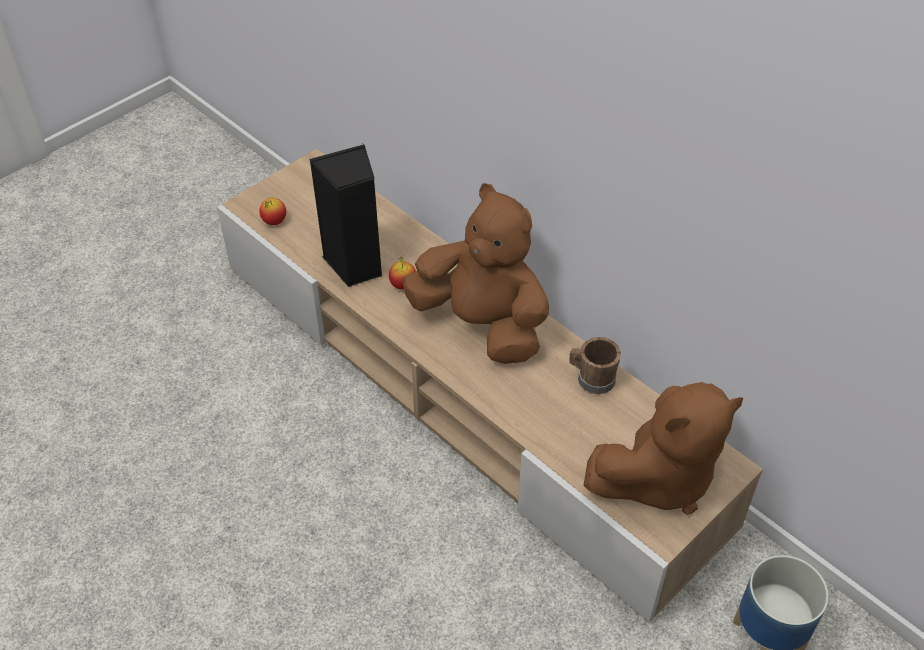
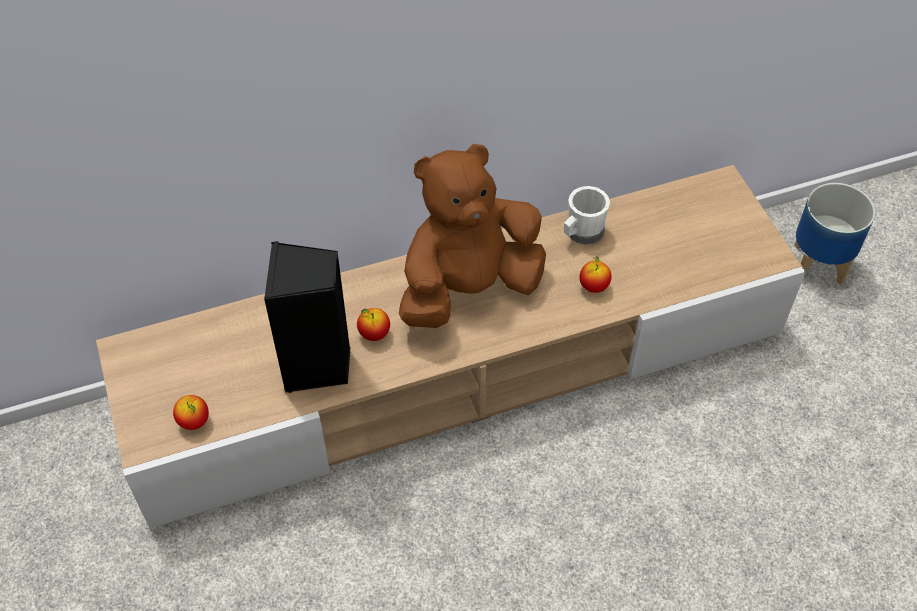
camera: 65 degrees left, 5 degrees up
(536, 406) = (593, 286): none -> apple
(592, 378) = (581, 233): brown mug -> white mug
(659, 477) = (713, 233): brown plush toy -> none

